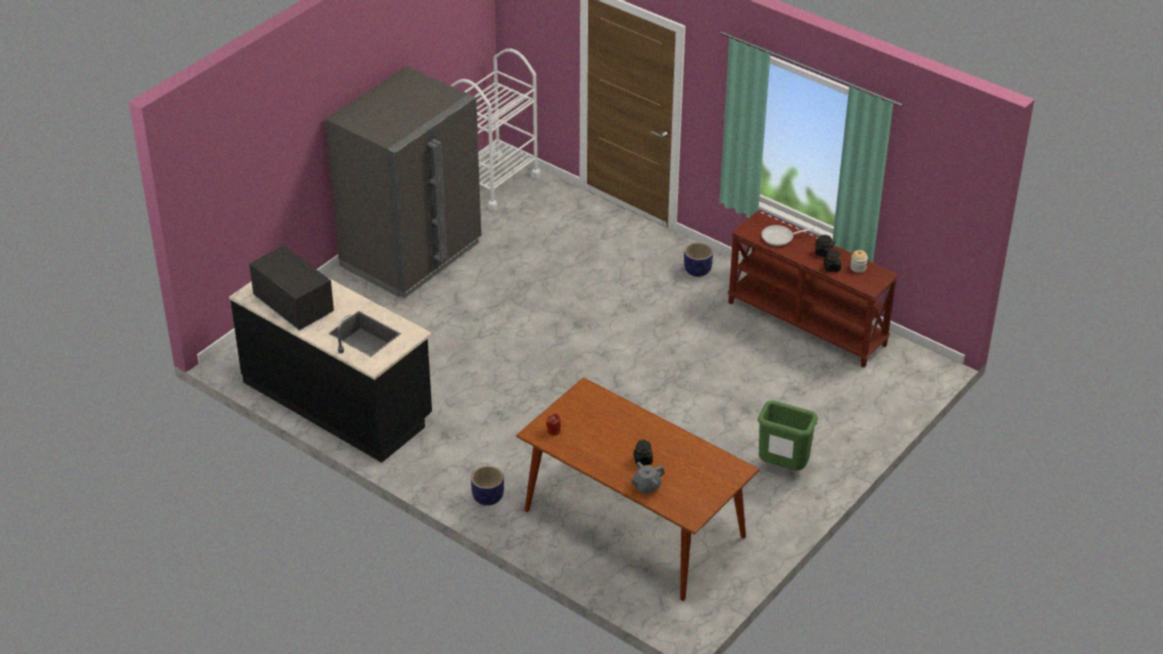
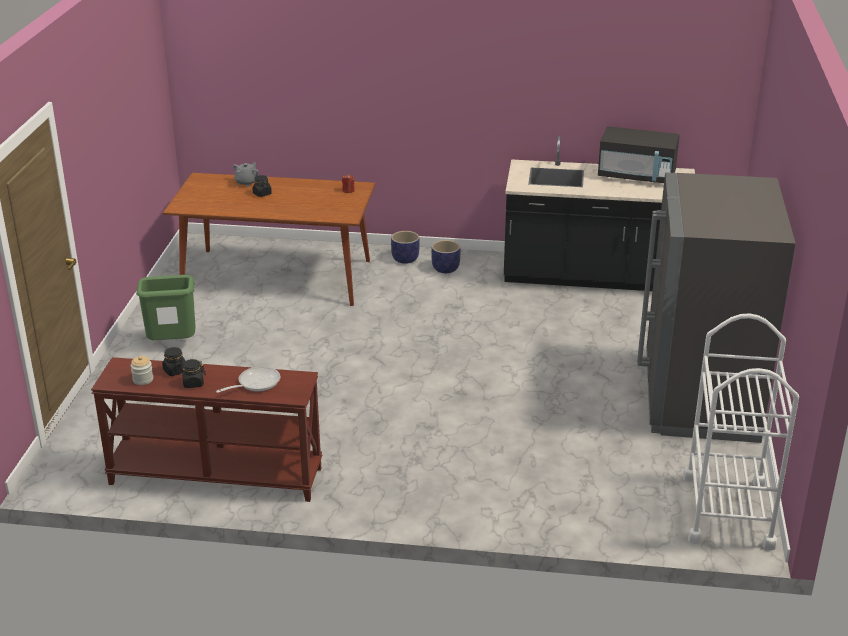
camera: 150 degrees right, 10 degrees down
(697, 271) = (384, 491): planter -> planter (446, 269)

